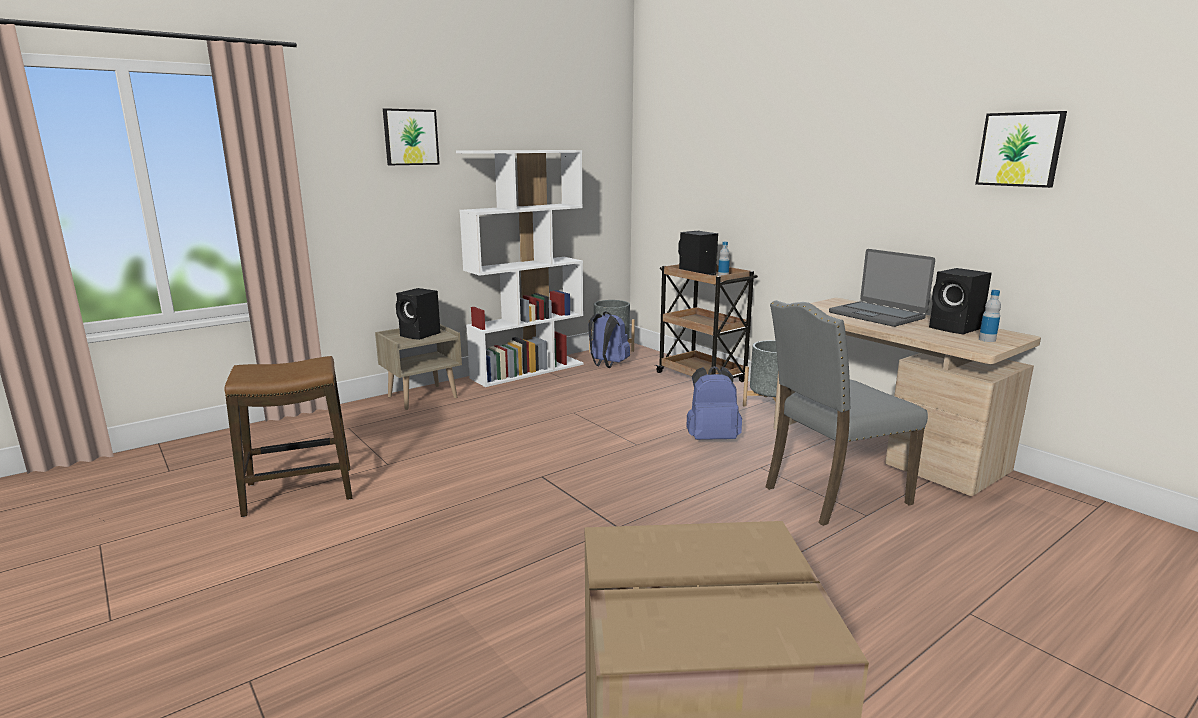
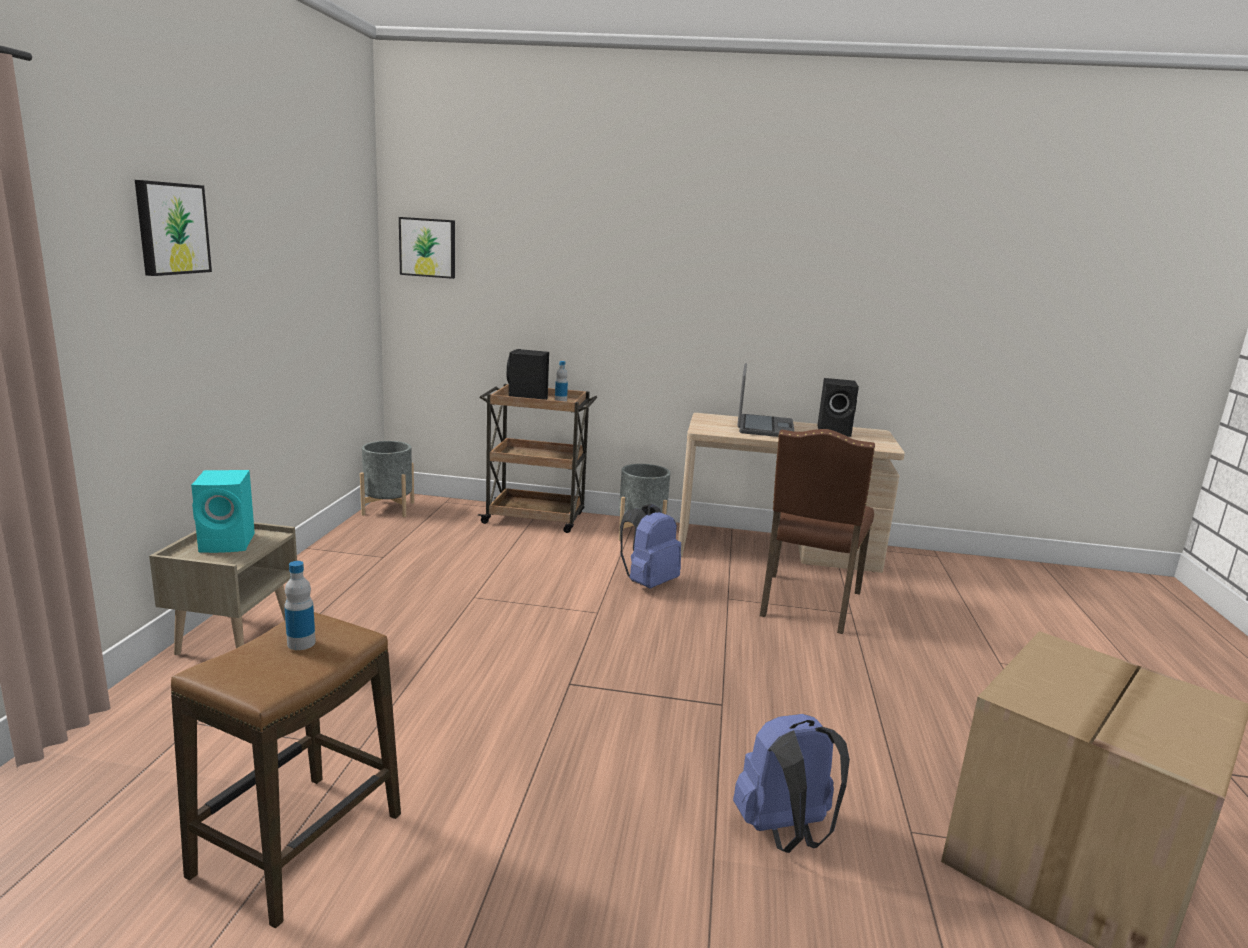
camera: 45 degrees left, 0 degrees up
(421, 335) = (229, 543): black speaker -> turquoise speaker
(528, 371) = (326, 559): white bookcase -> none
(607, 365) = (412, 527): blue backpack -> blue backpack (785, 833)
(832, 494) = (807, 604): grey chair -> brown chair
(877, 315) = (764, 427): laptop -> laptop turned 90 degrees counterclockwise
(987, 340) = (871, 439): bottle -> bottle (301, 643)
(1020, 149) = (865, 275): picture -> picture (428, 247)

